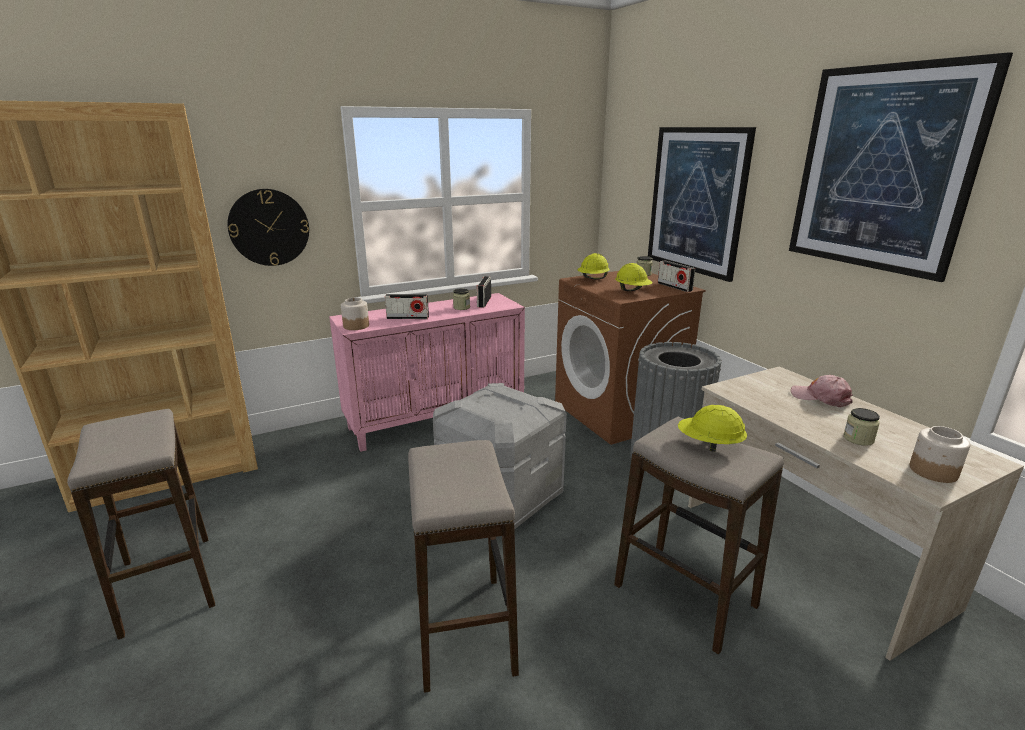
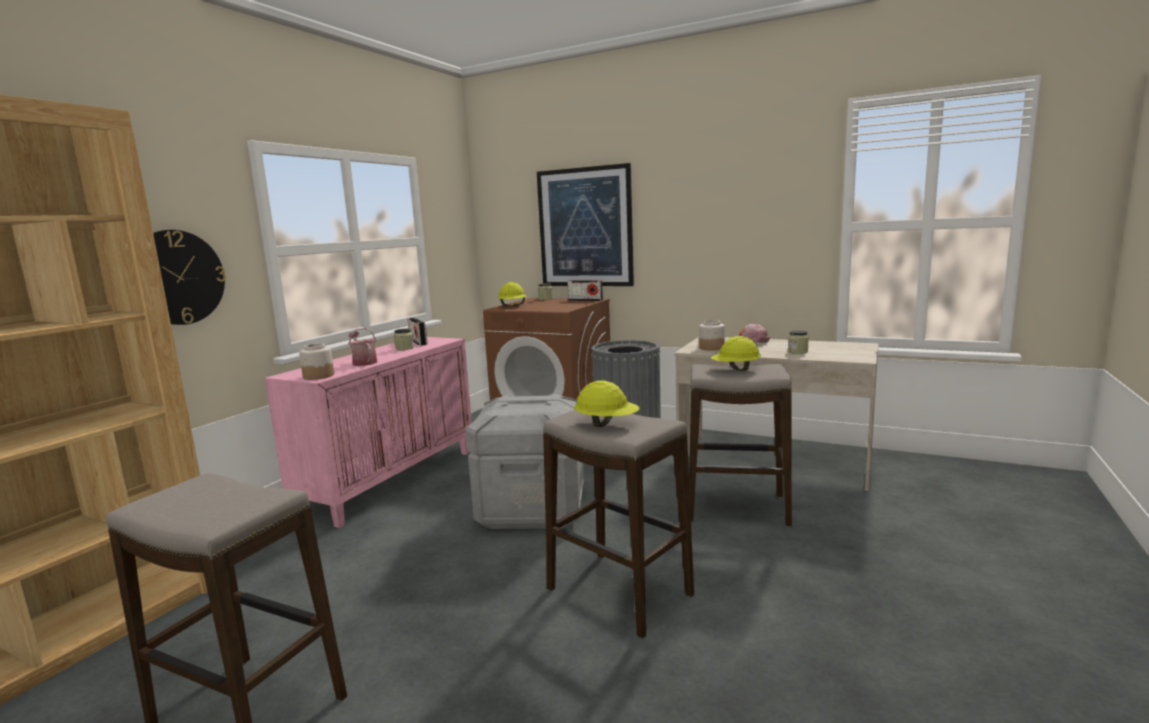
camera: 35 degrees left, 10 degrees down
(407, 318) = (363, 362): radio -> watering can
(632, 291) = (560, 306): yellow hard hat -> yellow hard hat (607, 424)
(882, 169) = (736, 181): picture -> none
(932, 471) = (850, 353): jar -> jar (711, 348)

